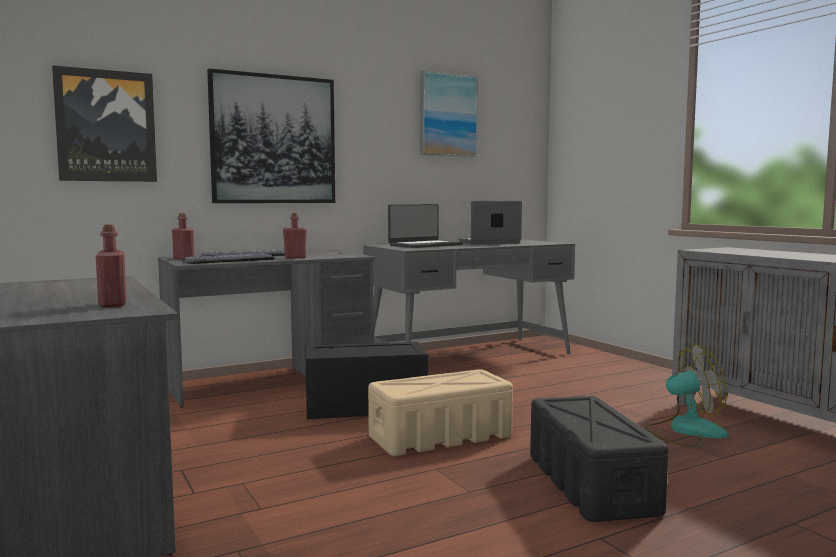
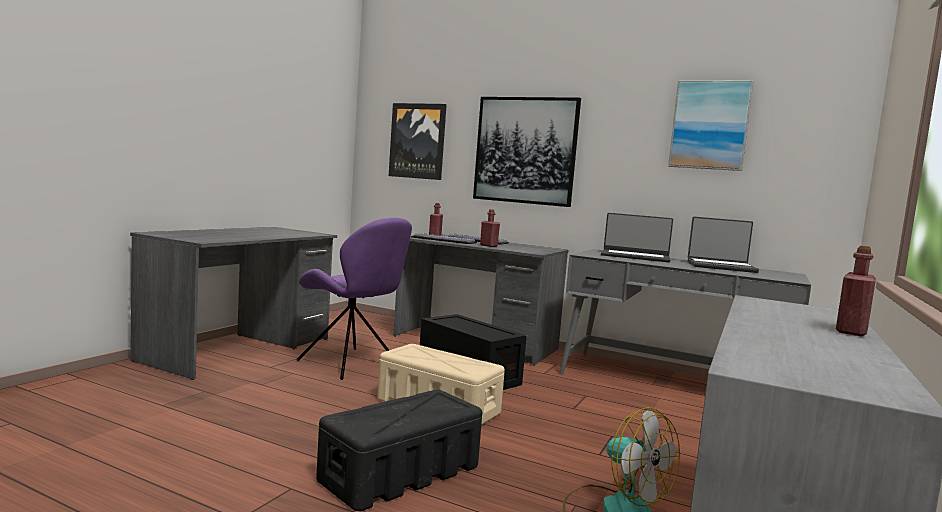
camera: 55 degrees right, 0 degrees up
(113, 304) = (220, 238): red bottle -> red bottle (851, 331)
(255, 447) = (351, 364): none -> purple chair
(489, 242) = (721, 267): laptop -> laptop turned 150 degrees clockwise

